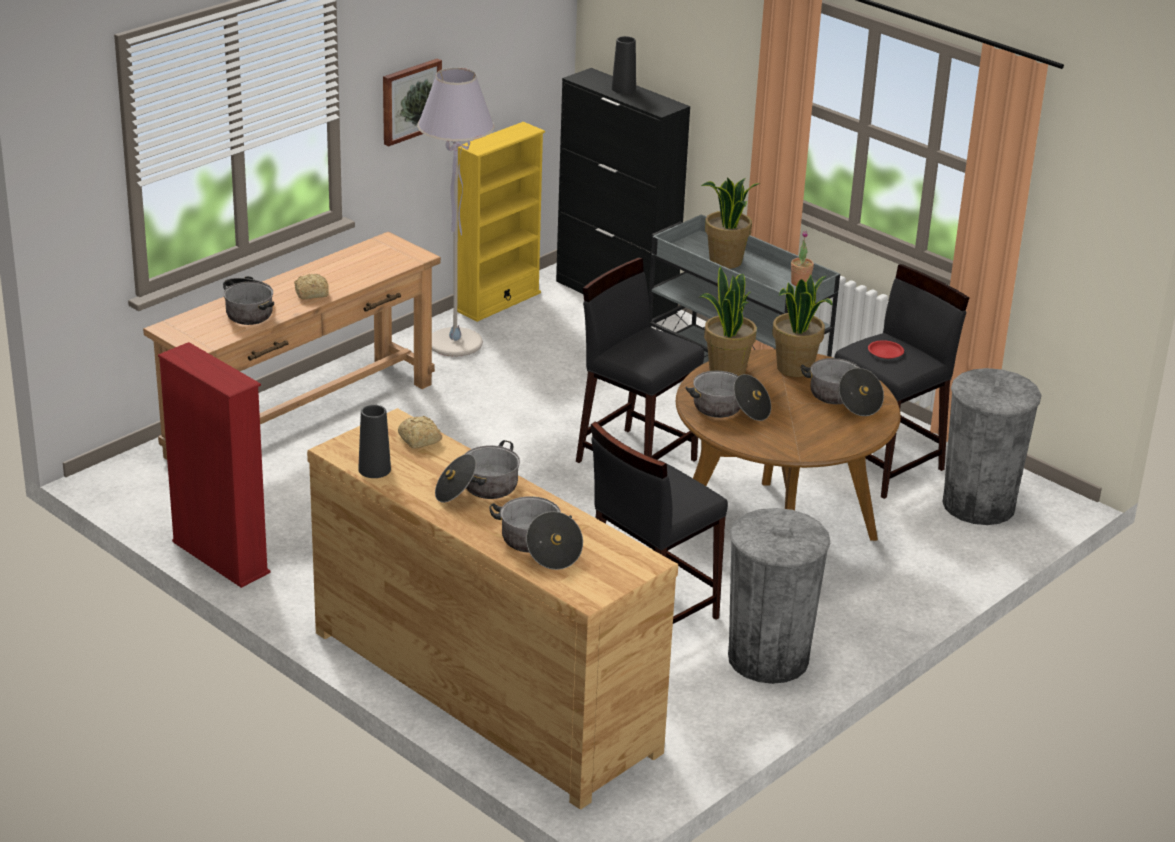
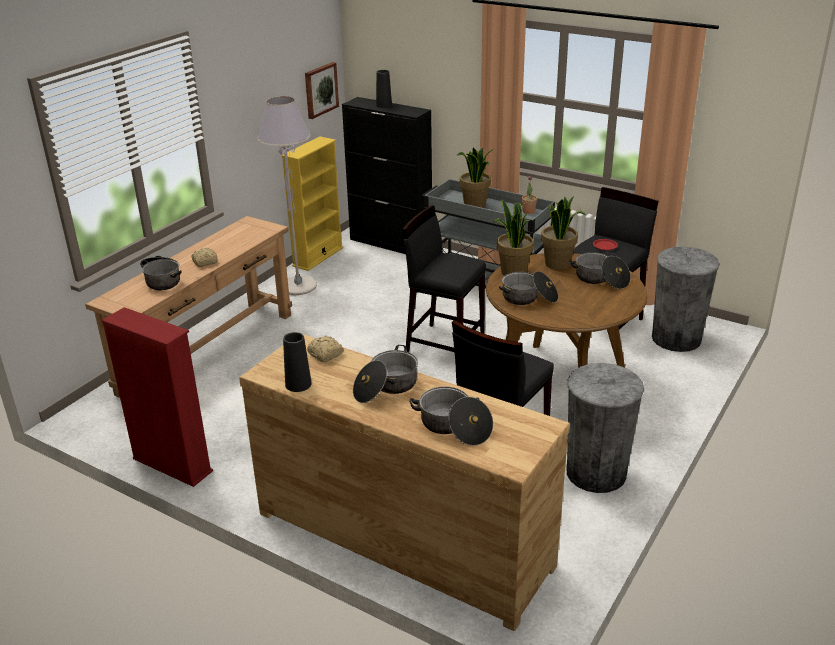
camera: 10 degrees left, 0 degrees up
(410, 101) = (248, 125): picture -> picture (320, 90)

